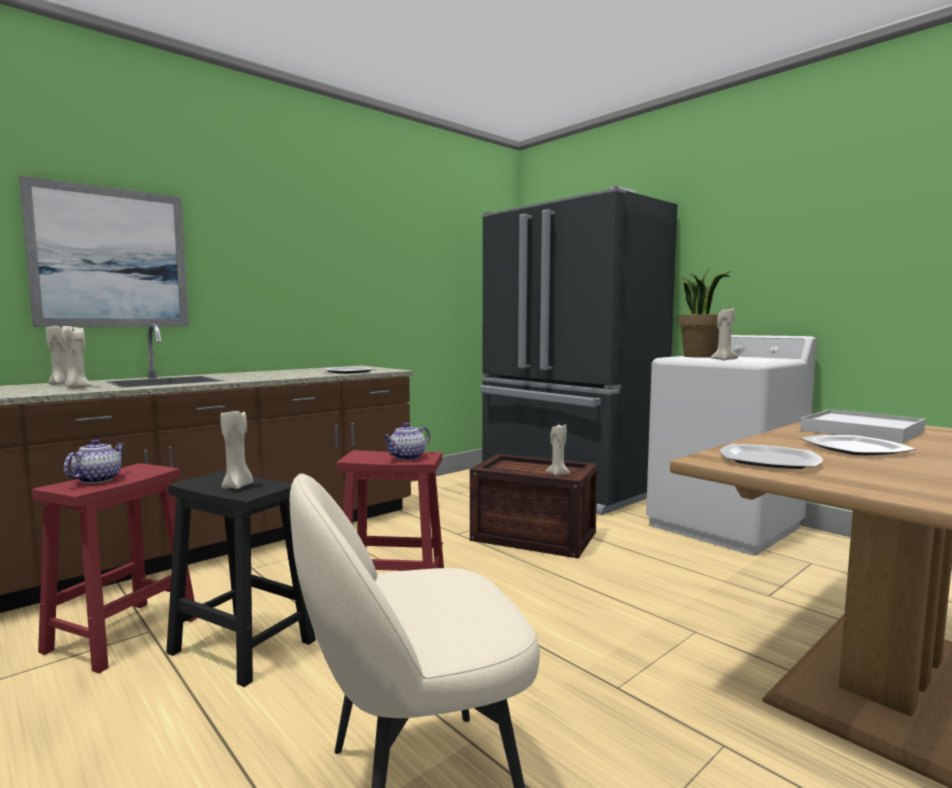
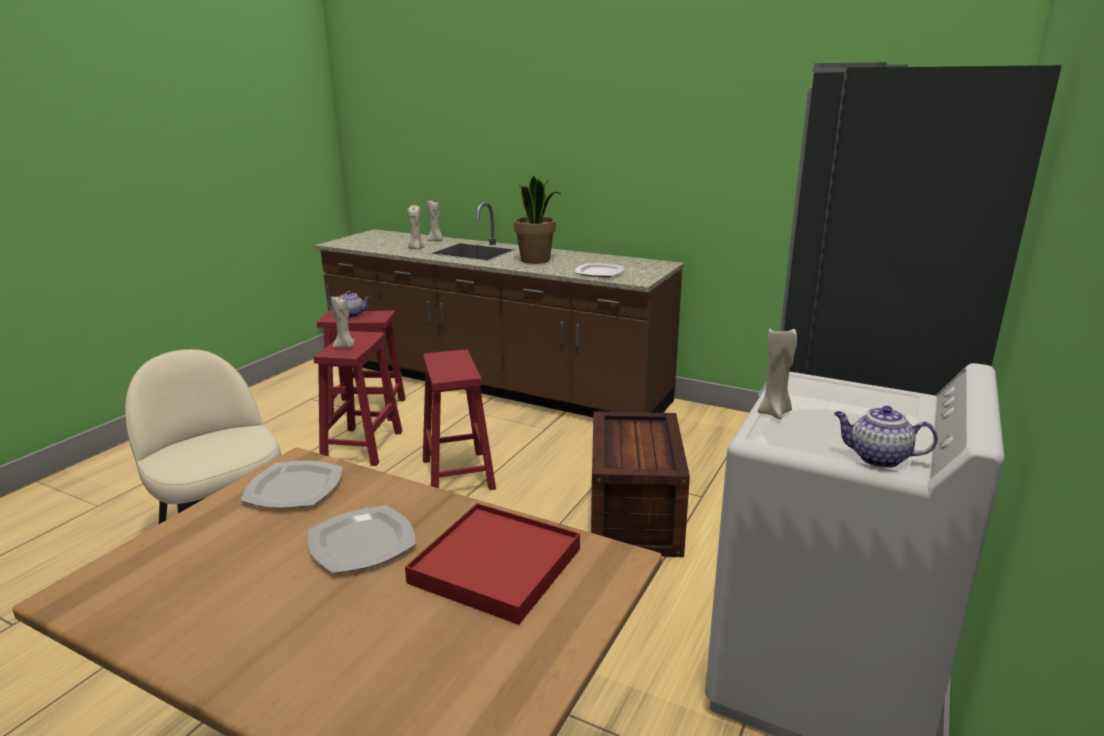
camera: 70 degrees right, 15 degrees up
(111, 258) = (478, 146): picture -> none
(244, 647) = (362, 447): black stool -> red stool
(407, 457) = (448, 370): teapot -> teapot (877, 458)
(558, 474) = (626, 460): beige candle -> none
(700, 356) = (858, 397): potted plant -> potted plant (536, 260)
(862, 431) = (496, 566): white tray -> red tray

